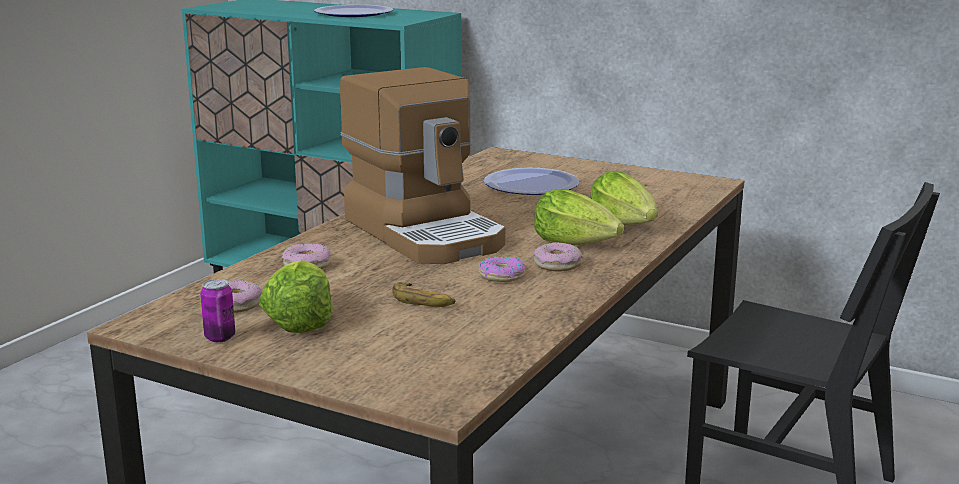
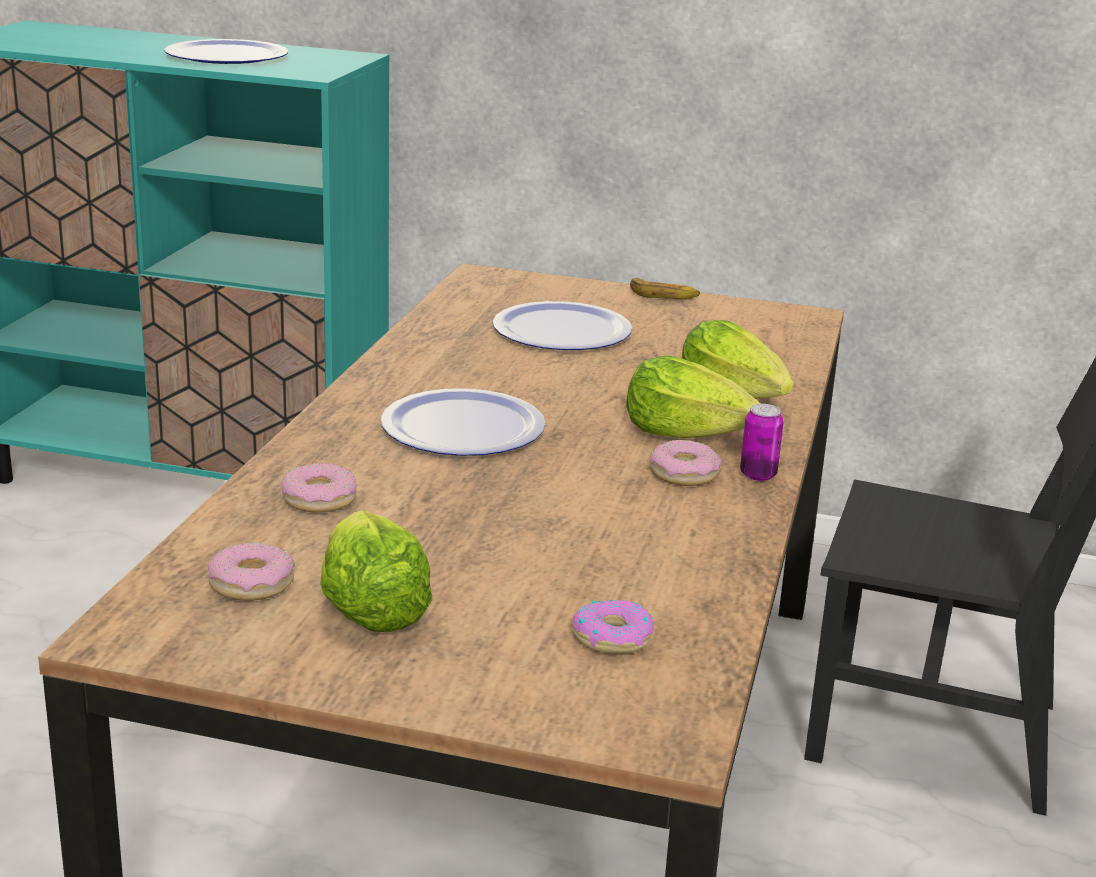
camera: 15 degrees left, 5 degrees up
(220, 337) = (265, 649): can -> can (758, 475)
(423, 301) = (533, 554): banana -> banana (664, 295)
(426, 233) = (463, 427): coffee machine -> plate
(502, 276) = (618, 499): donut -> donut (612, 637)

